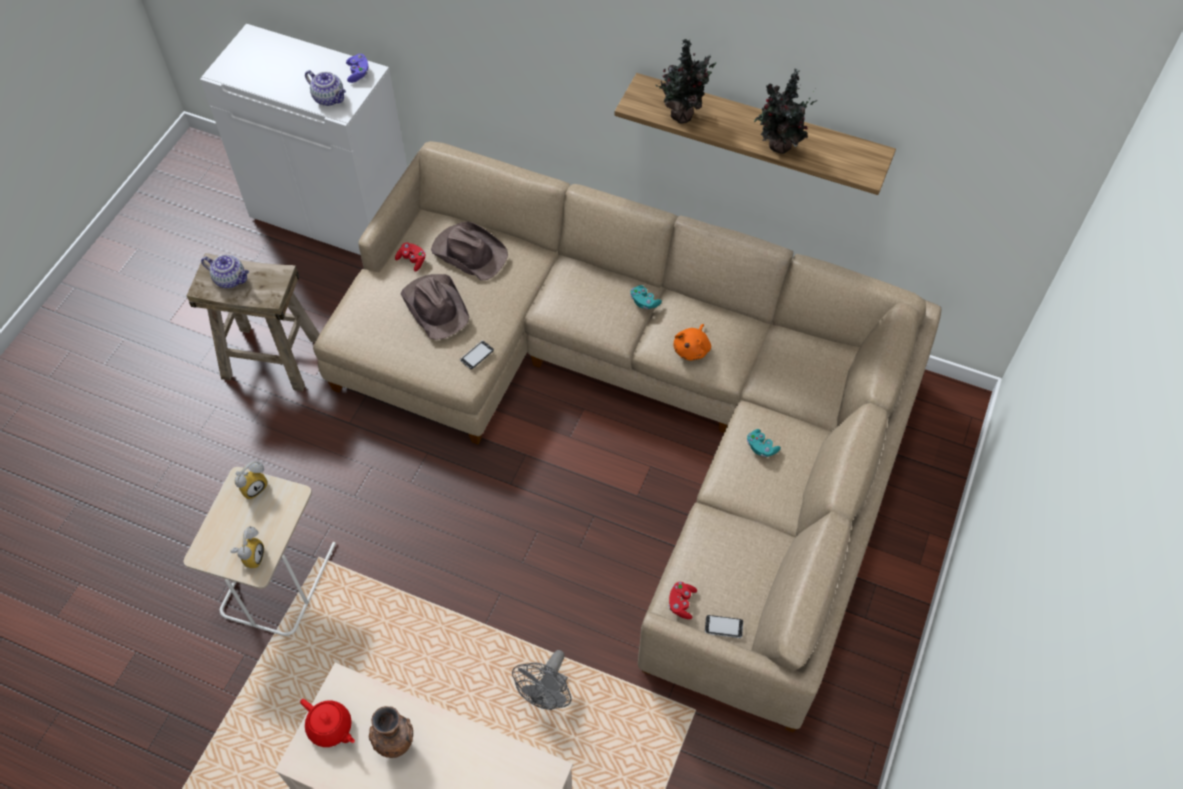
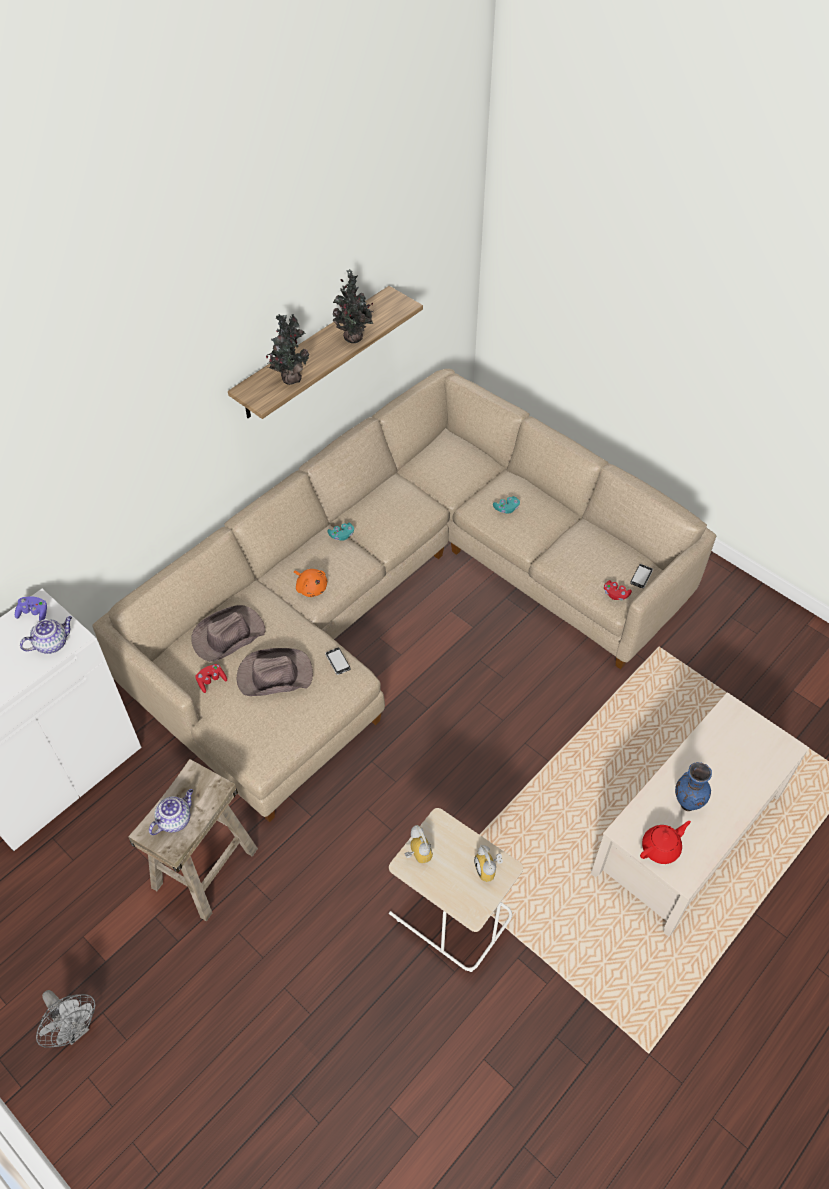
camera: 70 degrees left, 5 degrees down
(251, 556) = (489, 870): alarm clock -> alarm clock turned 135 degrees counterclockwise
(396, 744) = (686, 803): brown vase -> blue vase
(547, 696) = (622, 735): grey fan -> grey fan (75, 1028)
(692, 349) = (401, 520): orange plush toy -> orange plush toy (311, 587)

